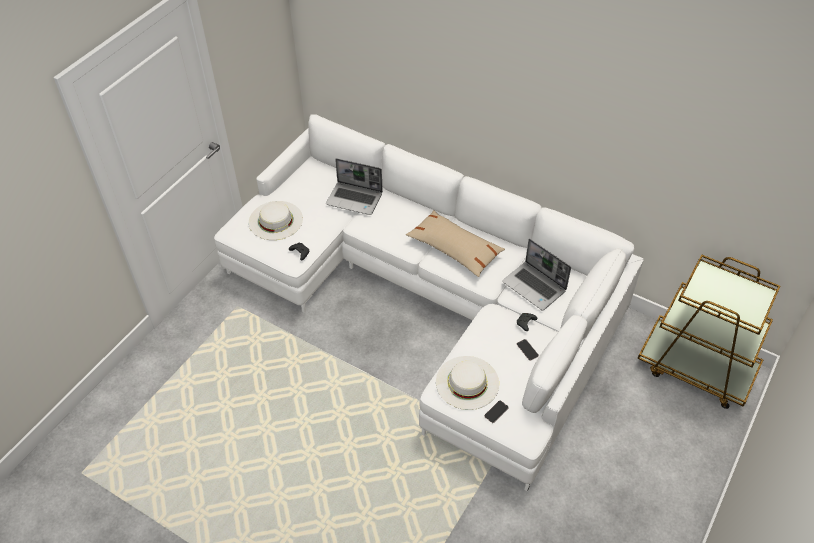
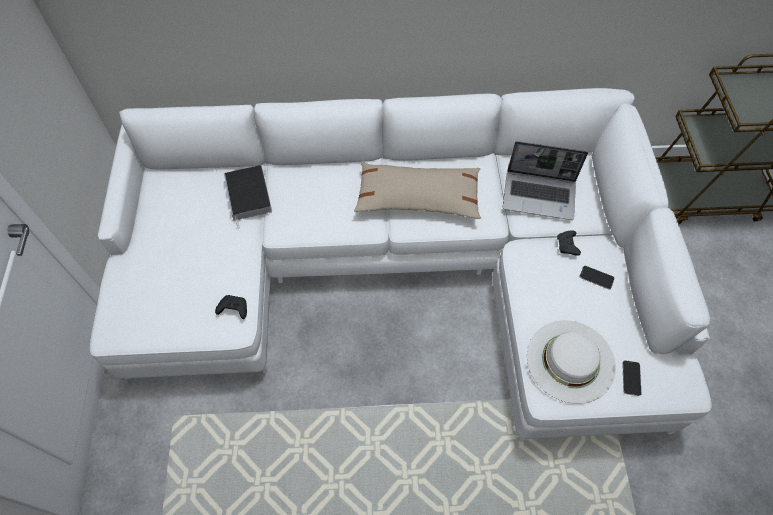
camera: 35 degrees left, 10 degrees up
(275, 220) = (165, 281): white hat -> none
(355, 199) = (249, 196): laptop -> book

